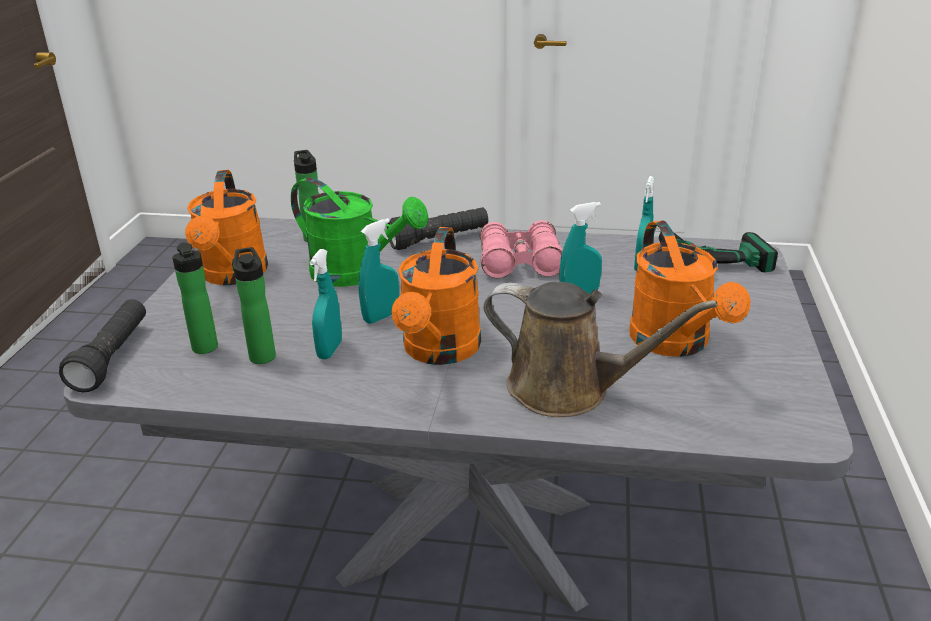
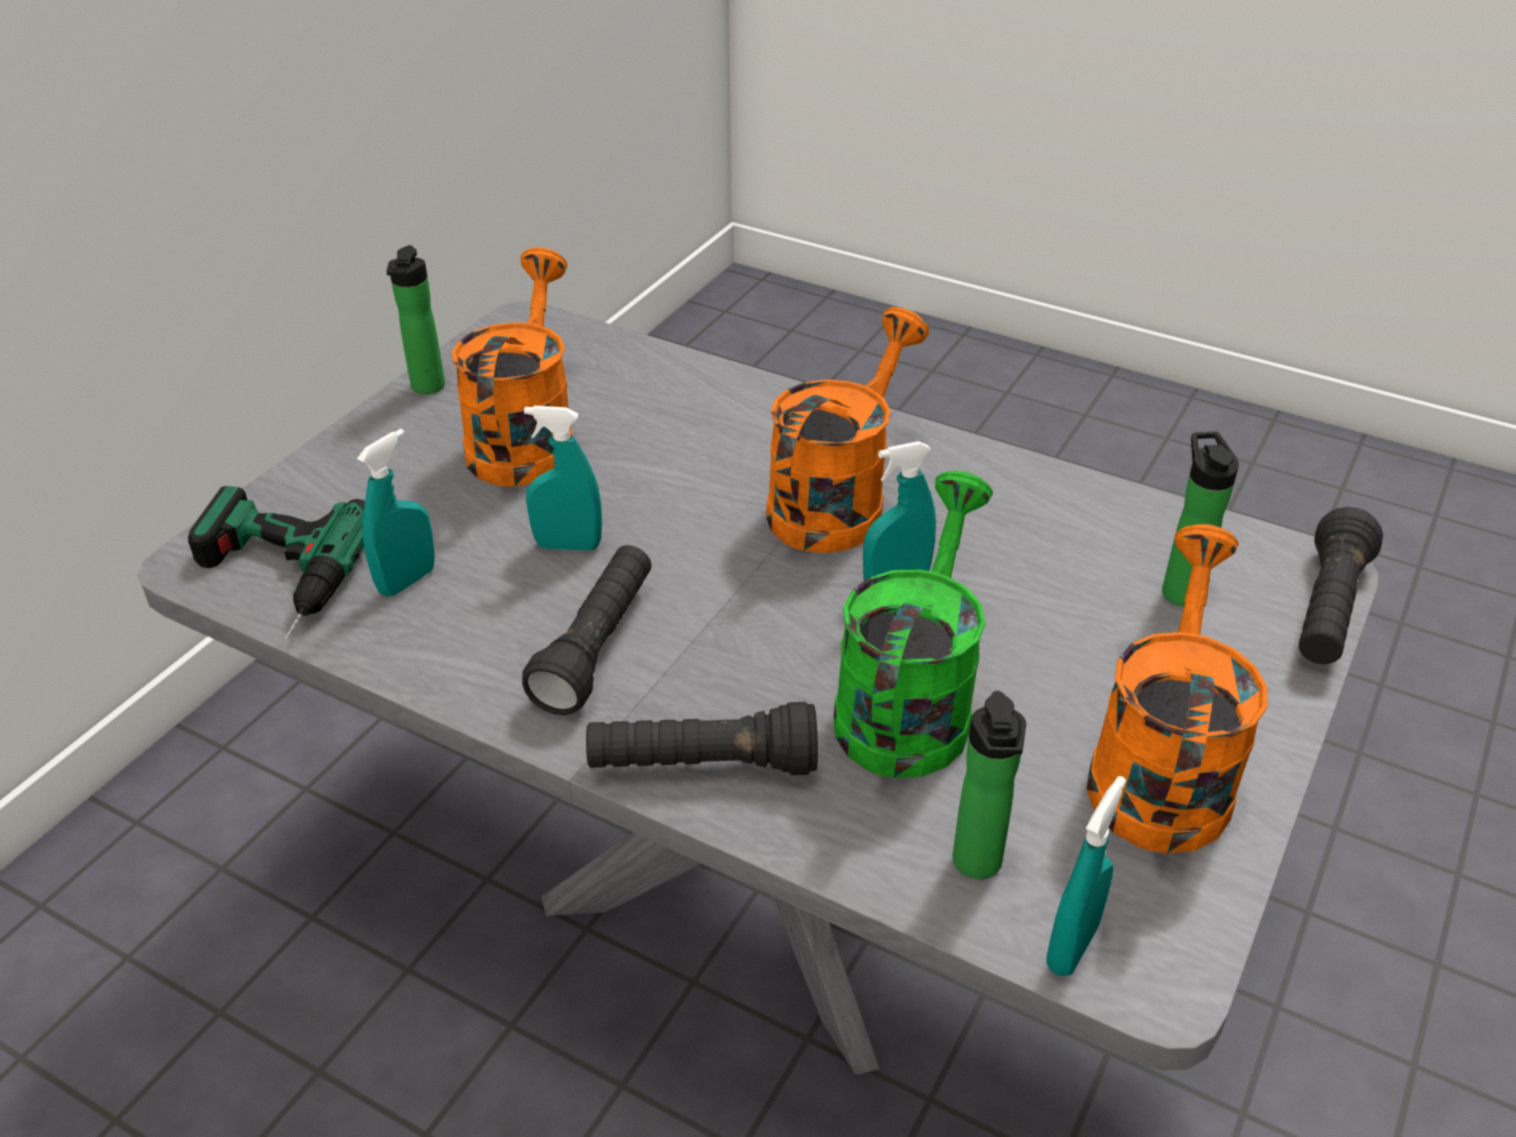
camera: 160 degrees left, 10 degrees up
(262, 355) = (1091, 558): bottle -> bottle (426, 388)
(329, 350) = (989, 541): turquoise spray bottle -> turquoise spray bottle (1072, 947)
(356, 274) = (908, 703): green watering can -> green watering can turned 60 degrees clockwise
(520, 263) = (596, 646): pink binoculars -> black flashlight
(568, 389) = (710, 415): brown watering can -> none

